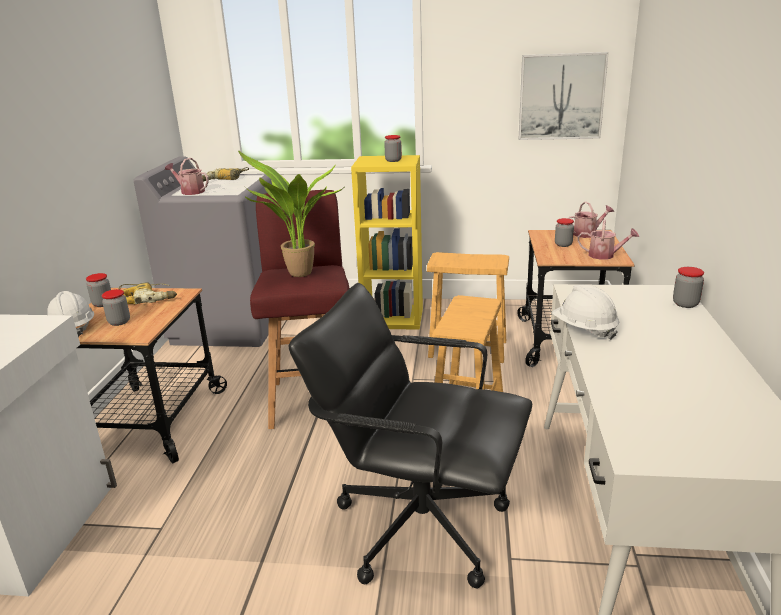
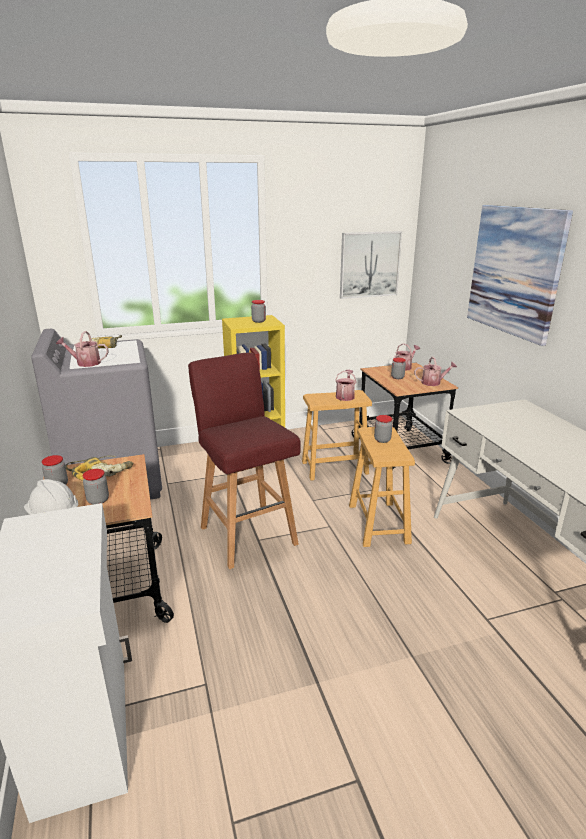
camera: 25 degrees left, 0 degrees up
(298, 275) = (248, 430): potted plant -> none
(420, 524) = (410, 613): black office chair -> none
(480, 259) = (345, 396): none -> watering can
(584, 329) = (504, 441): white hard hat -> none
(685, 304) = (540, 413): jar -> jar (382, 440)
(695, 101) = (514, 271): none -> picture

